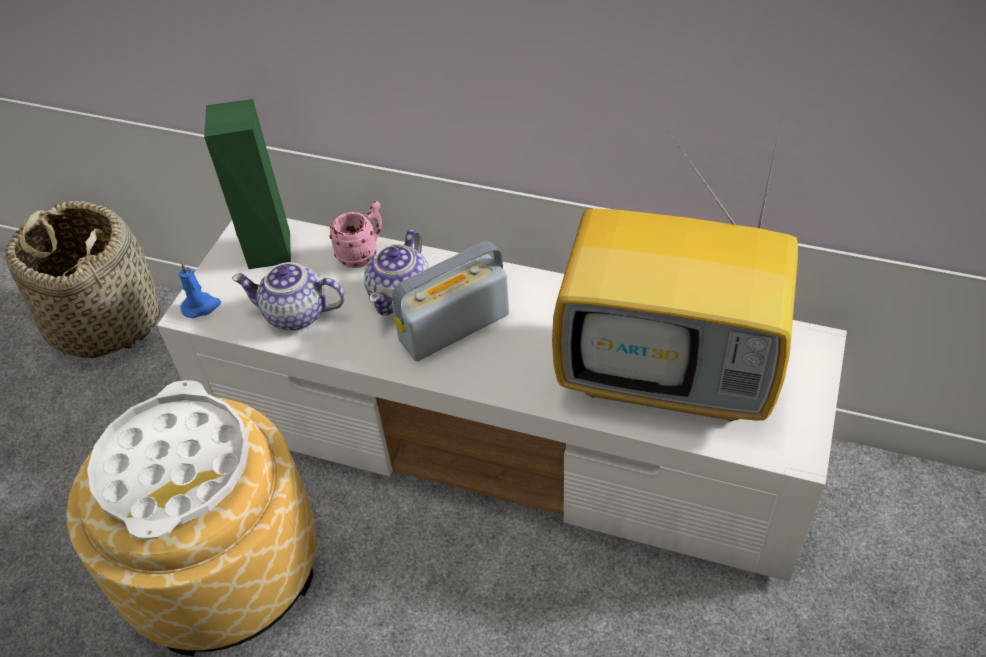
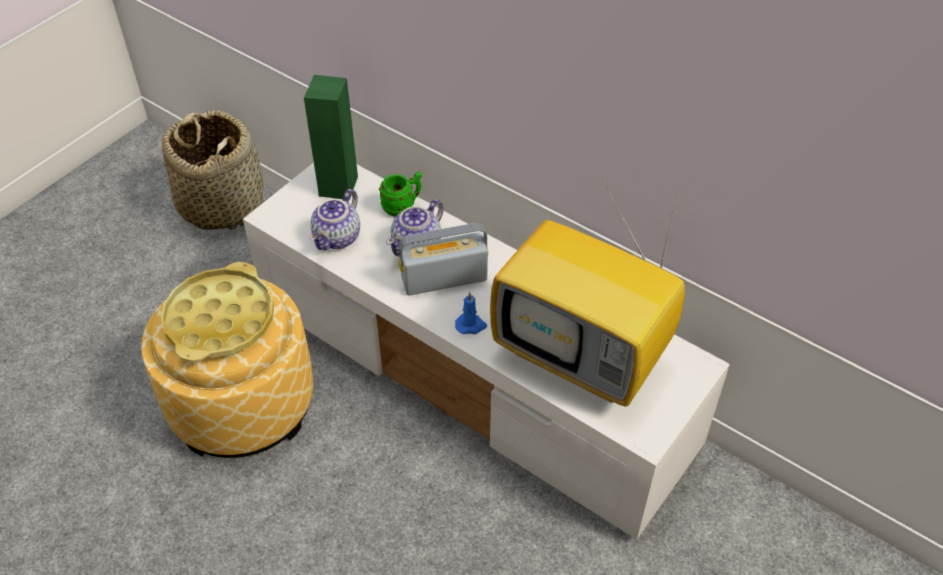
camera: 15 degrees right, 0 degrees up
(175, 467) = (220, 320): white tray -> yellow tray
(201, 306) = (277, 214): blue candle -> blue candle (471, 325)
(295, 315) = (338, 238): teapot -> teapot turned 90 degrees counterclockwise
(363, 253) = (402, 207): pink mug -> green mug

